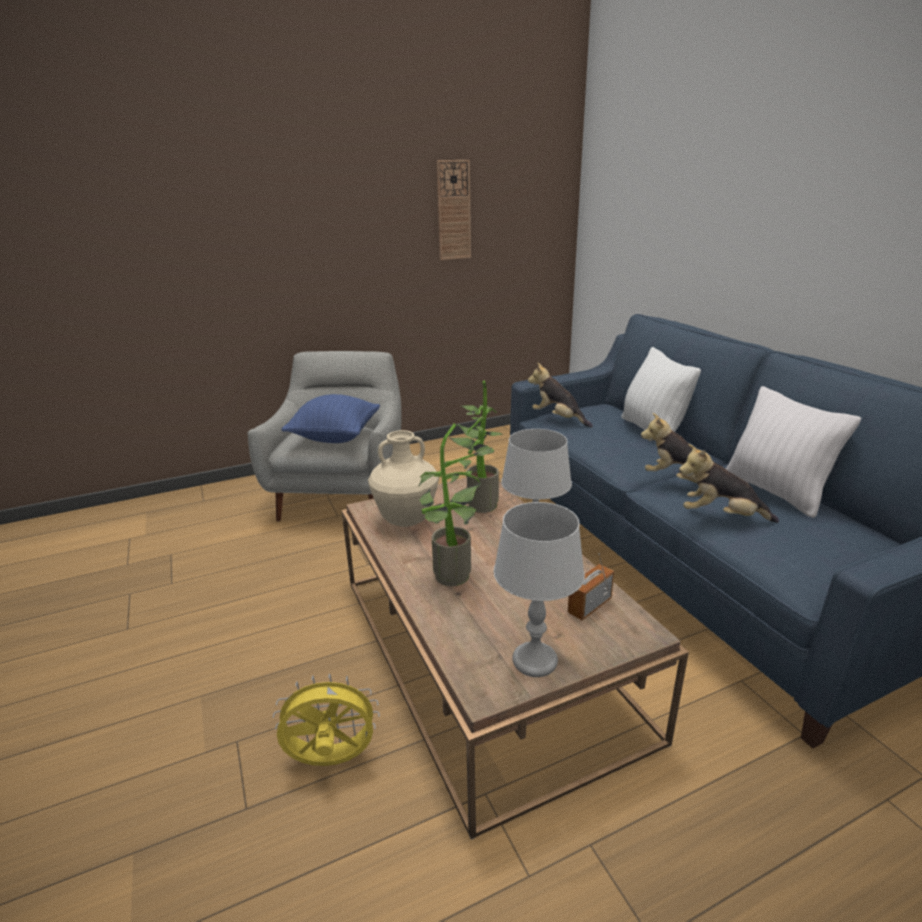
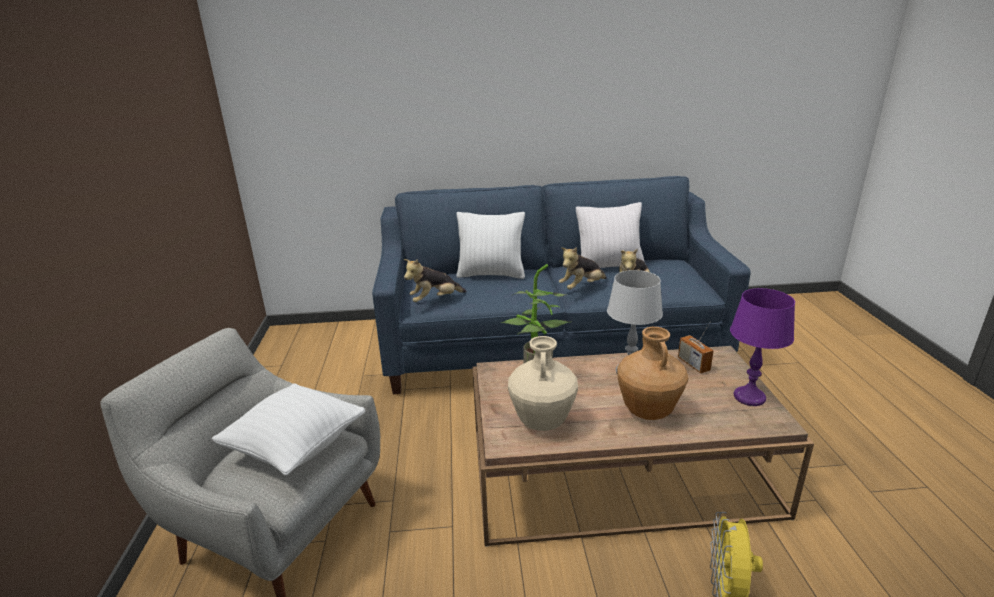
camera: 70 degrees left, 0 degrees up
(335, 437) = (296, 448): blue pillow -> white pillow
(453, 210) = (154, 132): wall clock -> none
(454, 579) = (648, 412): potted plant -> brown vase
(535, 661) = (749, 397): grey table lamp -> purple table lamp

